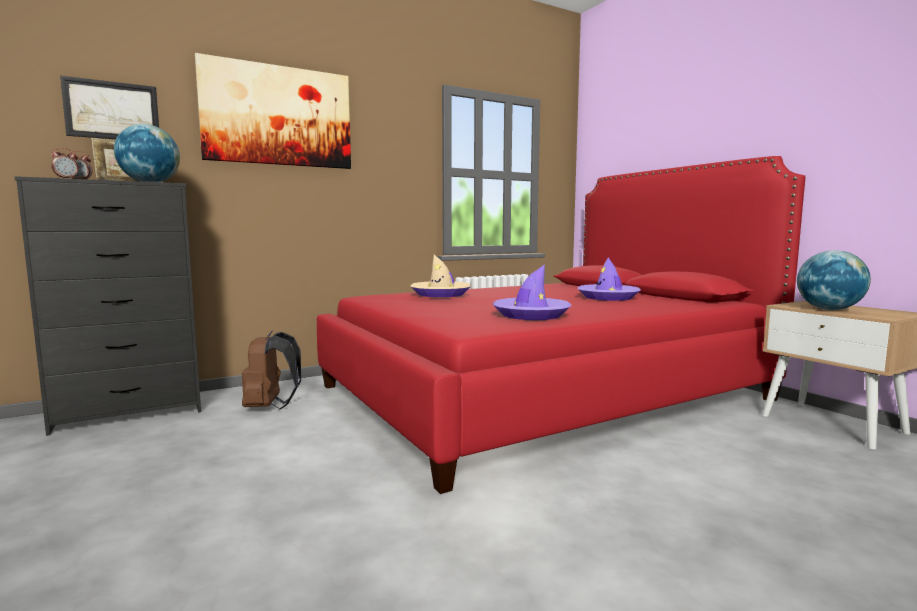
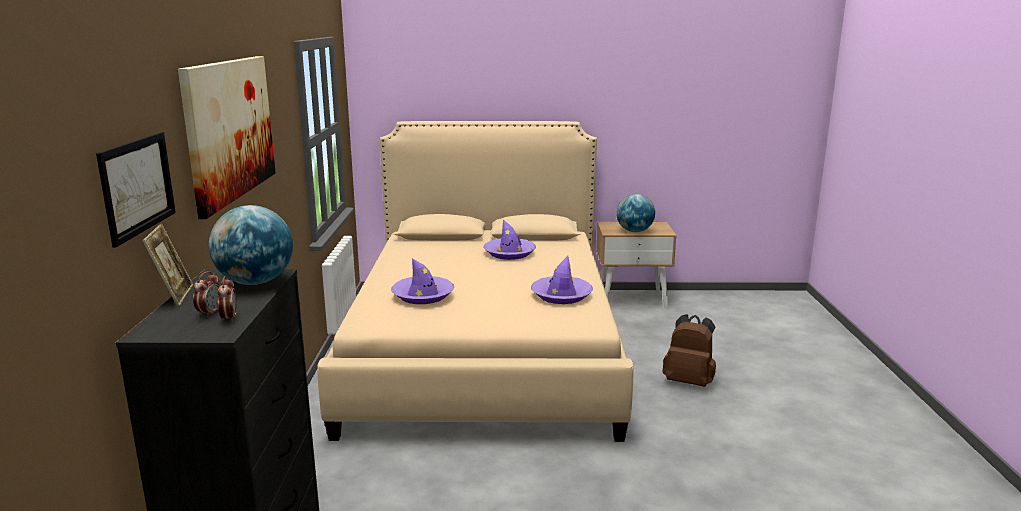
camera: 60 degrees left, 10 degrees up
(270, 407) = (360, 483): brown backpack -> brown backpack (689, 381)
(441, 294) = (423, 296): beige hat -> purple hat
(542, 392) = (483, 350): red bed -> beige bed

